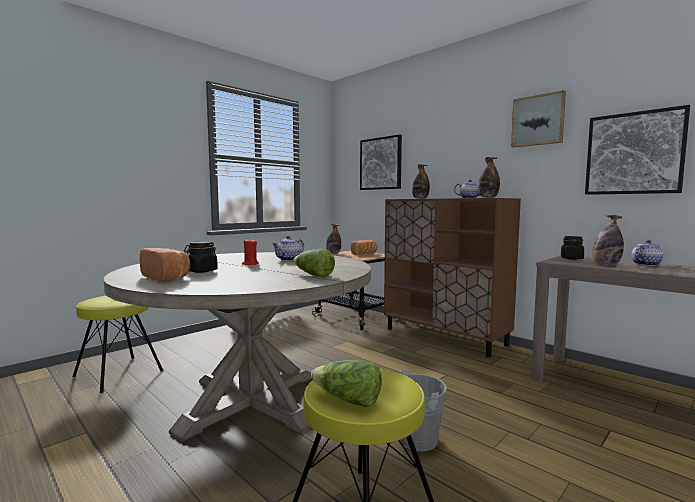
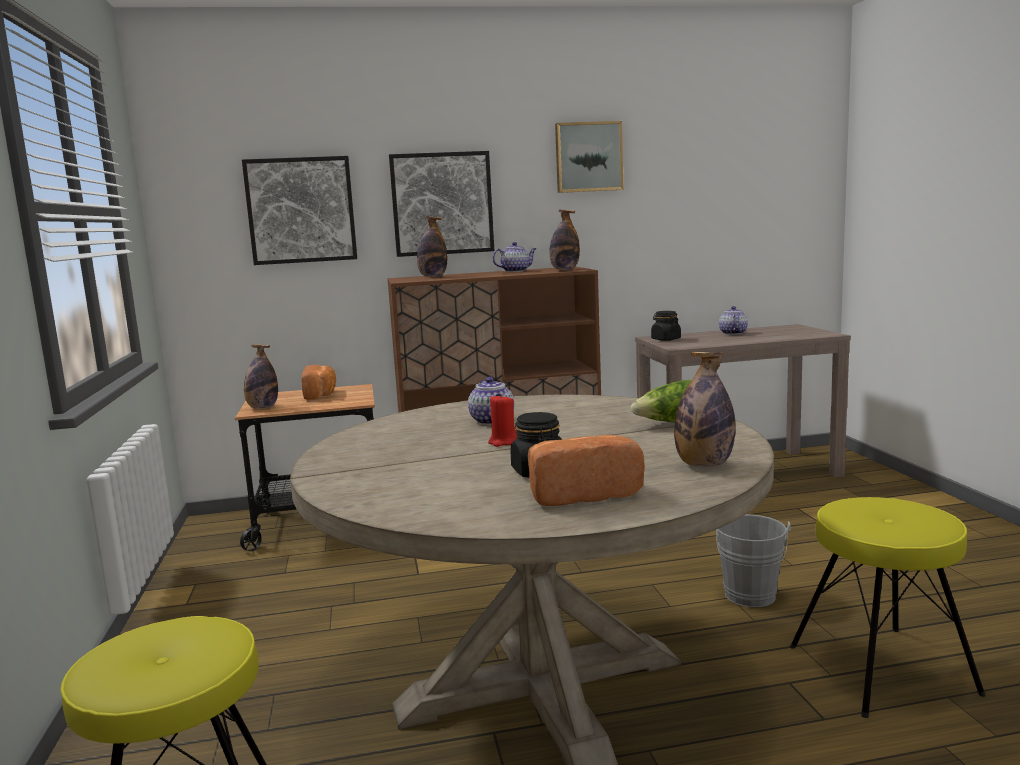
camera: 55 degrees left, 5 degrees up
(348, 400) = (922, 527): lettuce -> none
(606, 265) = (719, 340): bottle -> bottle (704, 465)
(634, 153) = (694, 208): picture -> picture (442, 204)

